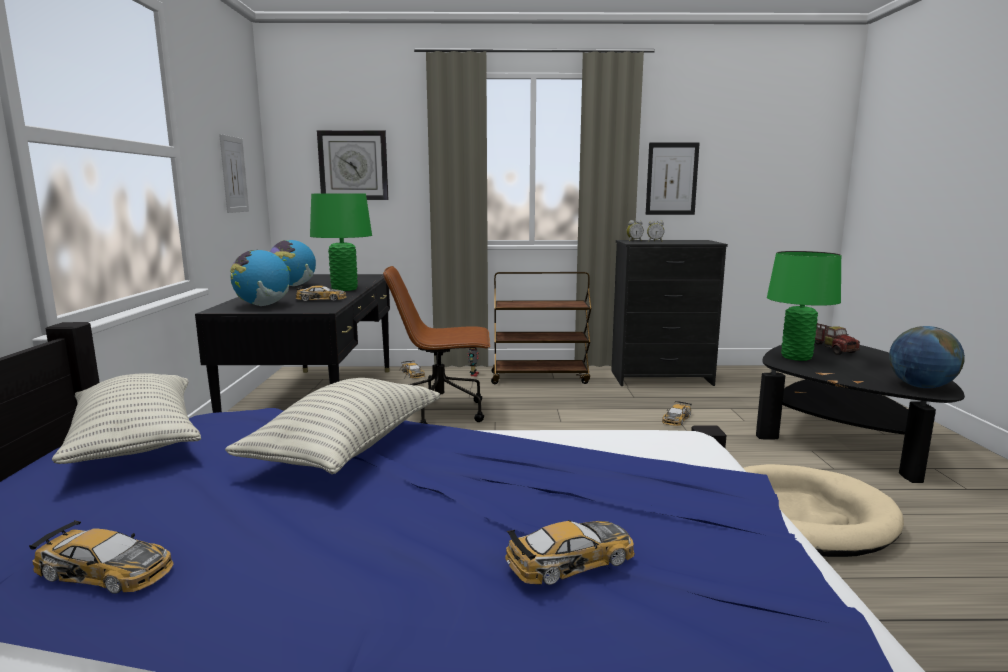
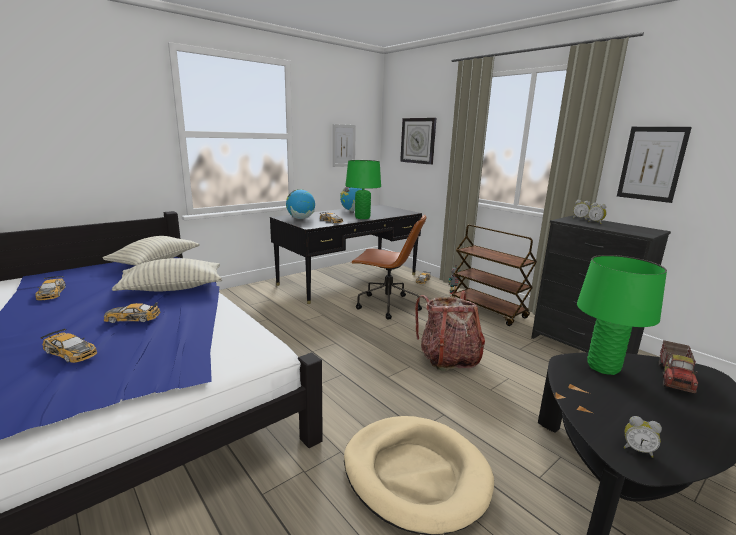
camera: 50 degrees right, 5 degrees up
(441, 412) = (386, 305): brown office chair -> brown office chair turned 150 degrees clockwise
(611, 429) = (448, 358): none -> backpack
(676, 419) = (510, 376): toy car -> toy car (132, 318)
(920, 386) = (637, 449): globe -> alarm clock

